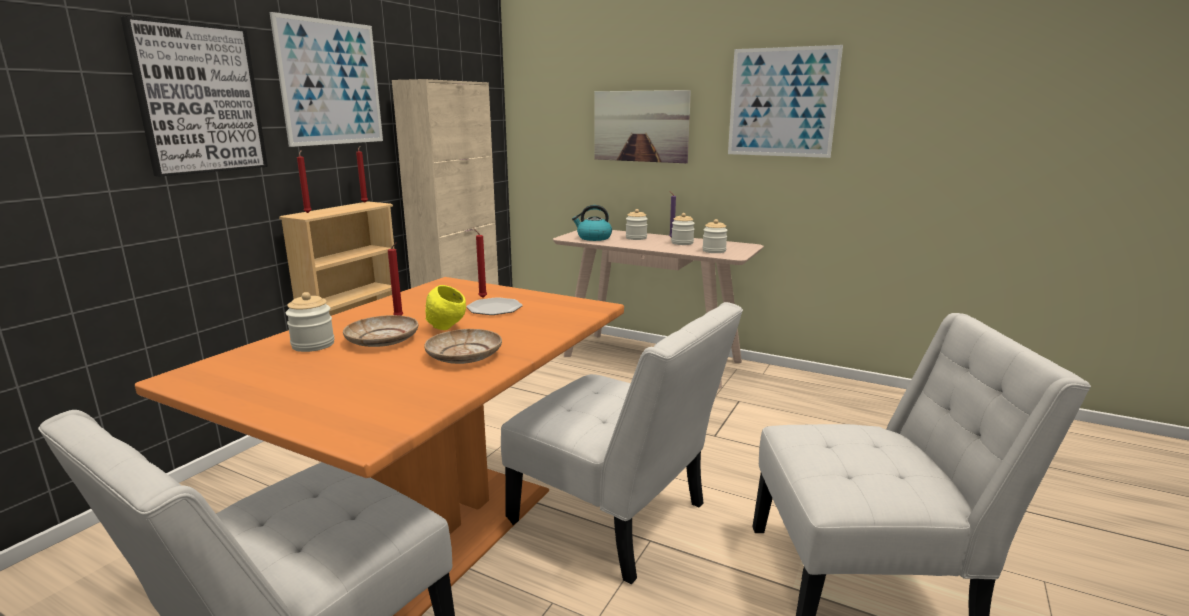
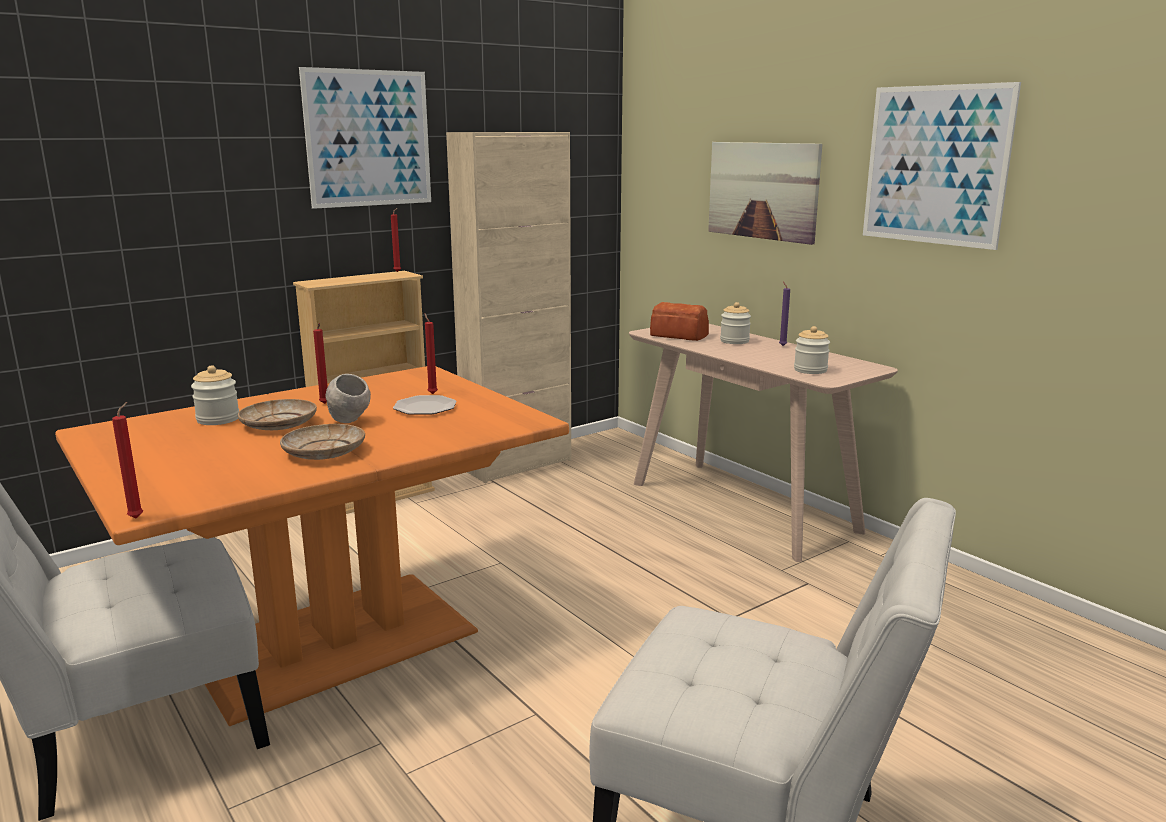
camera: 25 degrees right, 0 degrees up
(199, 99) = (214, 161): picture -> none
(308, 213) = (322, 280): red candle -> red candle (138, 517)
(447, 328) = (350, 422): yellow bowl -> grey bowl
(593, 238) = (680, 336): kettle -> bread
(616, 519) = (521, 681): white chair -> none
(682, 243) = (785, 354): jar -> none

